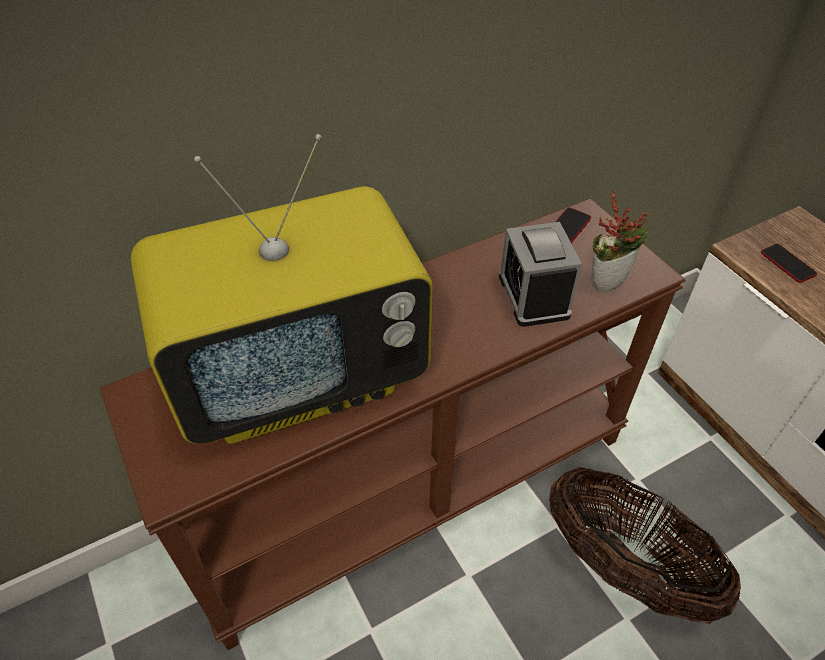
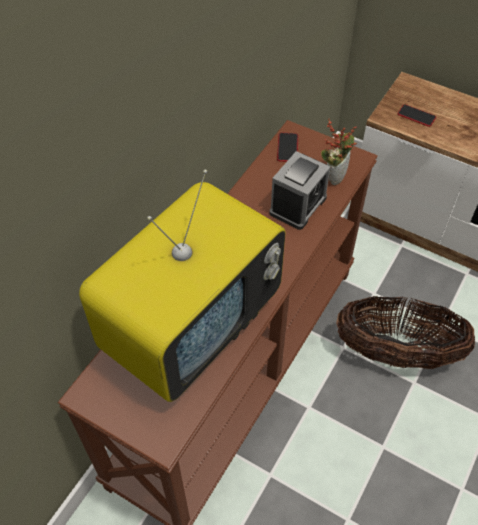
camera: 30 degrees left, 5 degrees up
(533, 296) = (298, 205): alarm clock -> alarm clock turned 105 degrees counterclockwise

